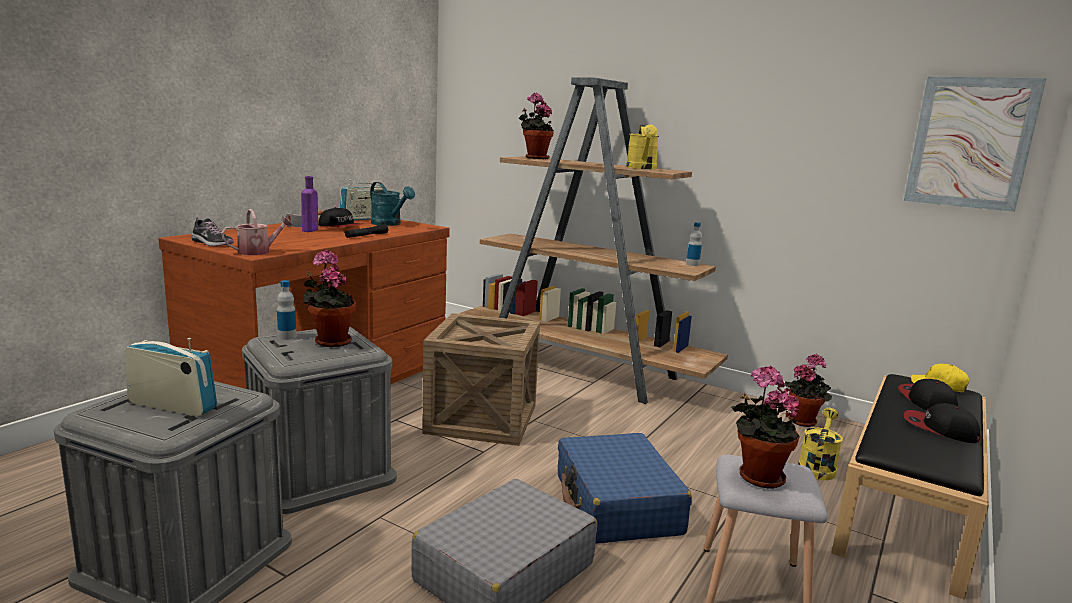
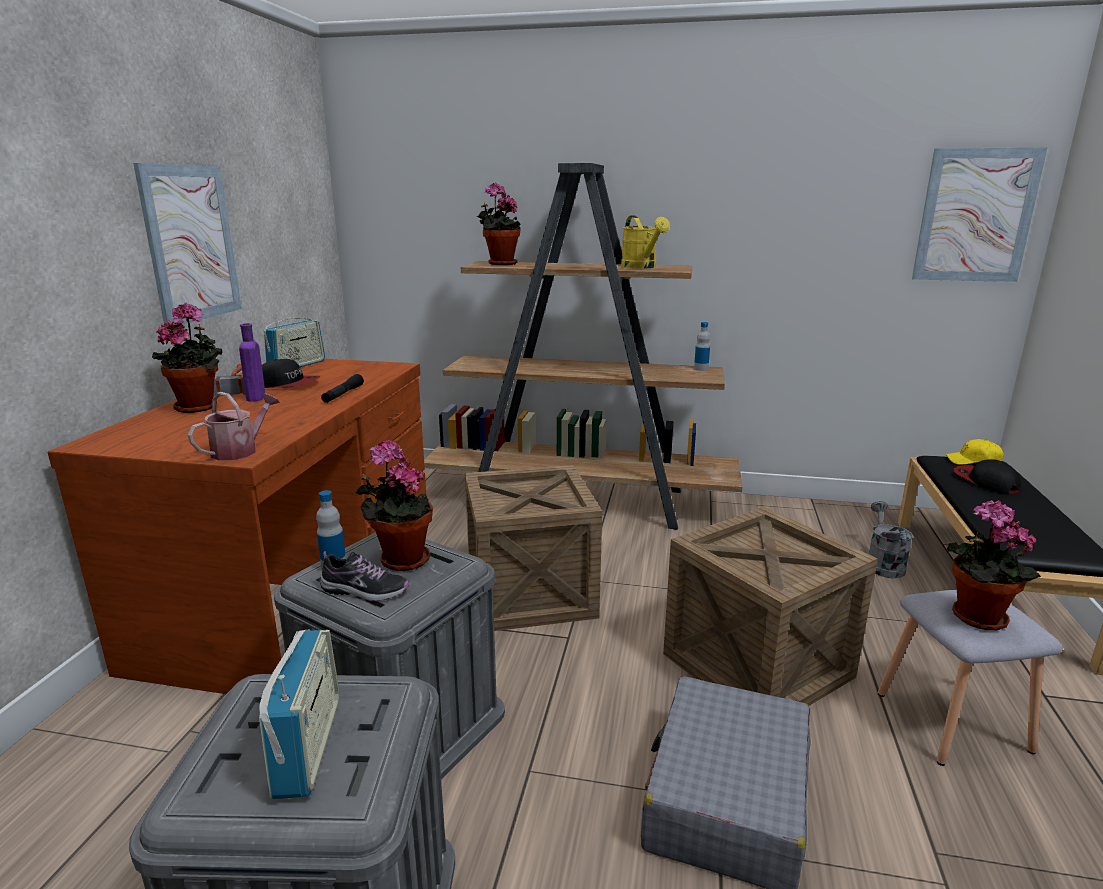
camera: 20 degrees left, 5 degrees up
(172, 406) = (308, 746): radio -> radio turned 90 degrees clockwise
(212, 243) = (149, 447): shoe -> shoe (364, 590)
(297, 121) = (191, 244): none -> picture
(389, 224) = (342, 370): turquoise watering can -> none
(617, 504) = (757, 665): blue suitcase -> crate
(803, 420) = (827, 513): potted plant -> potted plant (199, 406)
(817, 467) = (883, 564): yellow watering can -> grey watering can
(939, 429) = (1030, 512): cap -> none

